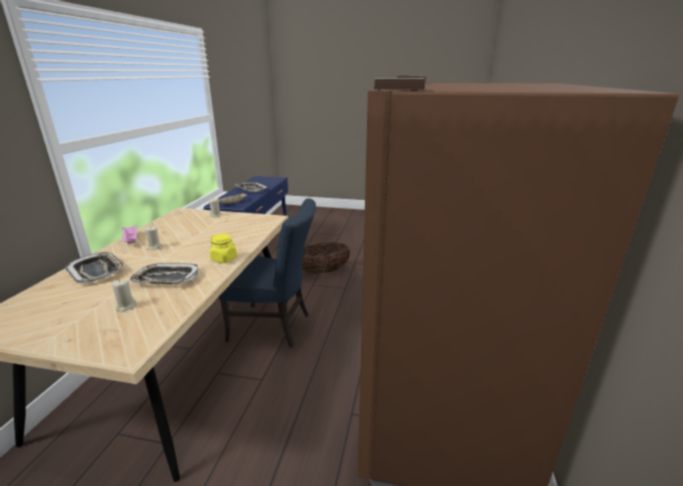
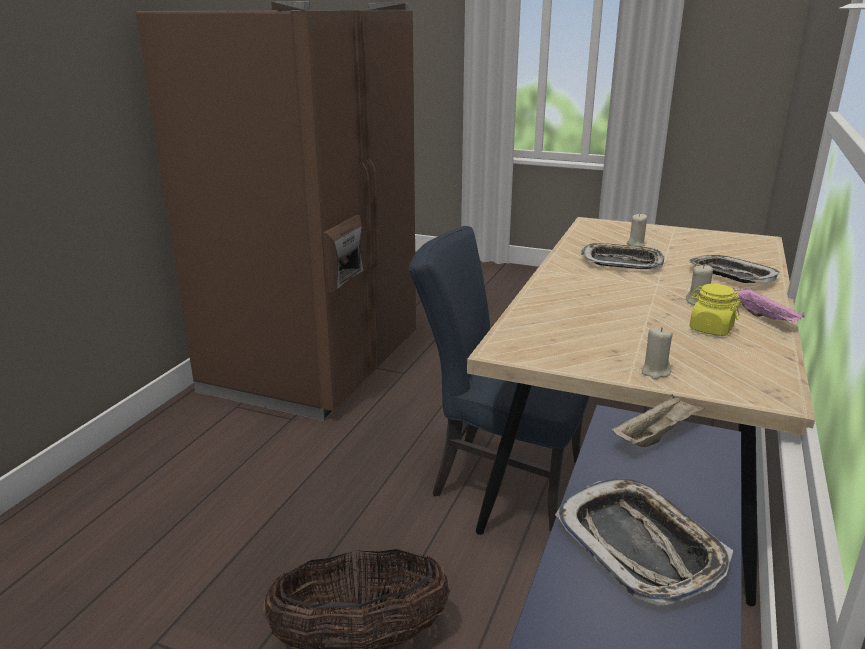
camera: 170 degrees left, 0 degrees up
(224, 259) = (562, 278): yellow jar -> yellow jar (710, 329)

